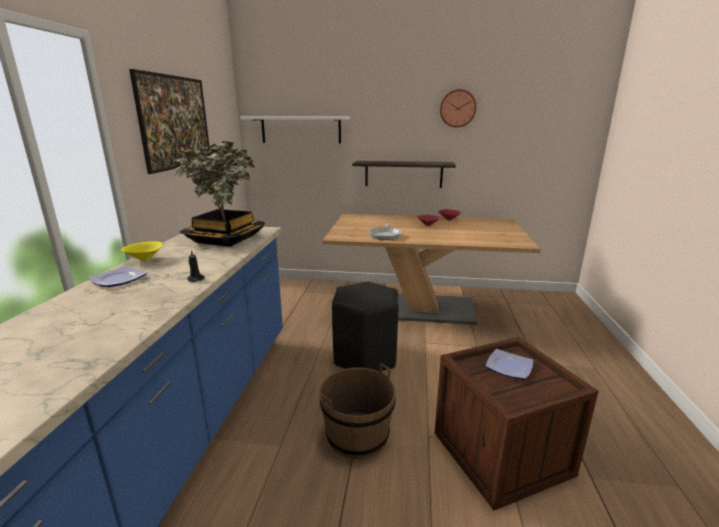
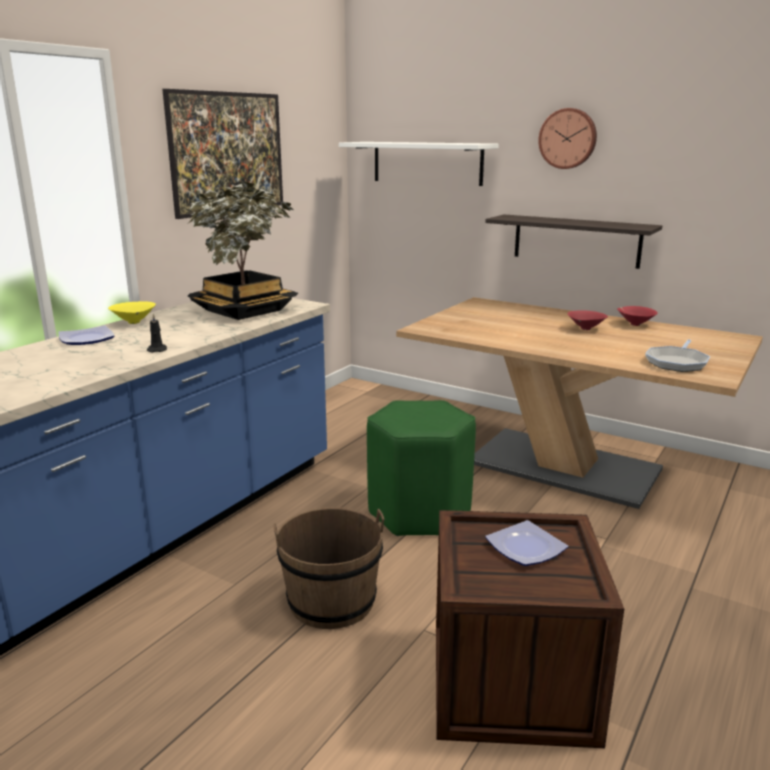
camera: 25 degrees right, 0 degrees up
(364, 357) = (418, 513): black stool -> green stool
(385, 235) = (495, 335): frying pan -> frying pan (677, 362)
(457, 108) = (674, 132): wall clock -> wall clock (568, 138)

